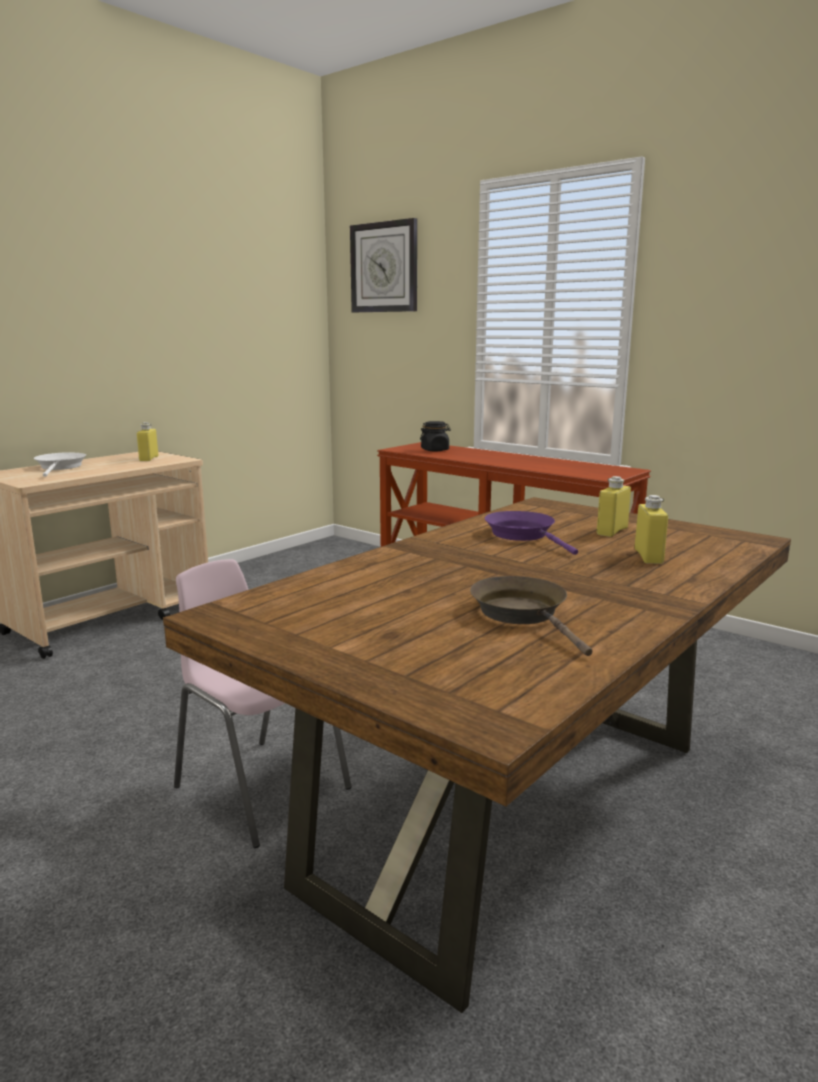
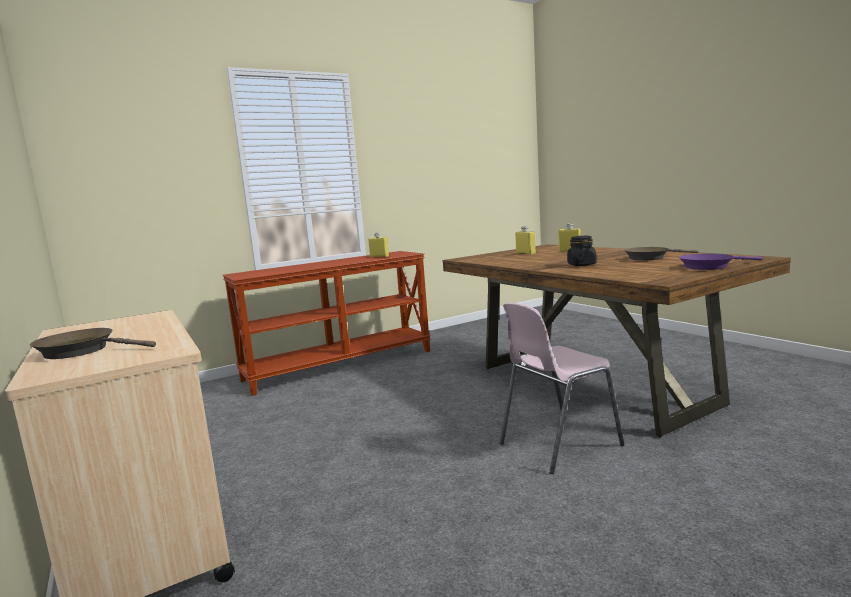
camera: 70 degrees left, 5 degrees down
(60, 467) = (82, 351): white frying pan -> brown frying pan
(149, 459) = (118, 324): yellow bottle -> yellow bottle (379, 257)
(384, 267) = (123, 128): wall clock -> none
(435, 450) = (268, 271): black jar -> black jar (581, 265)
(523, 535) = (526, 259): purple frying pan -> purple frying pan (709, 266)

